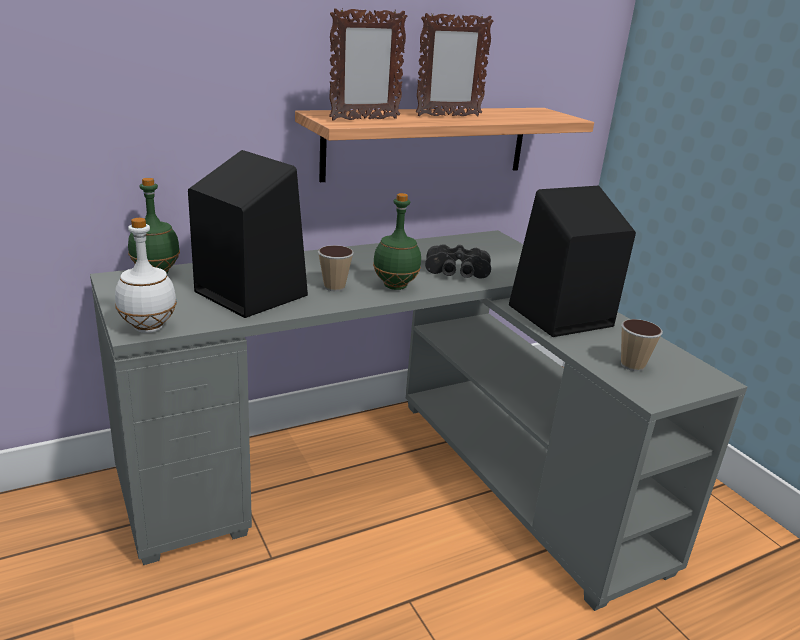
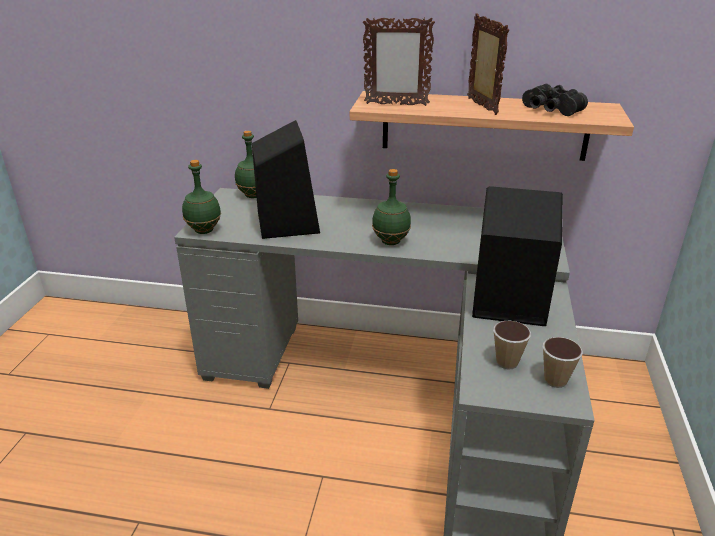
camera: 40 degrees right, 5 degrees up
(148, 328) = (203, 231): white bottle -> green bottle
(334, 287) = (347, 231): cup -> cup (555, 380)
(448, 116) = (481, 106): picture frame -> picture frame turned 120 degrees counterclockwise
(457, 273) = (455, 243): black binoculars -> black binoculars (549, 110)

